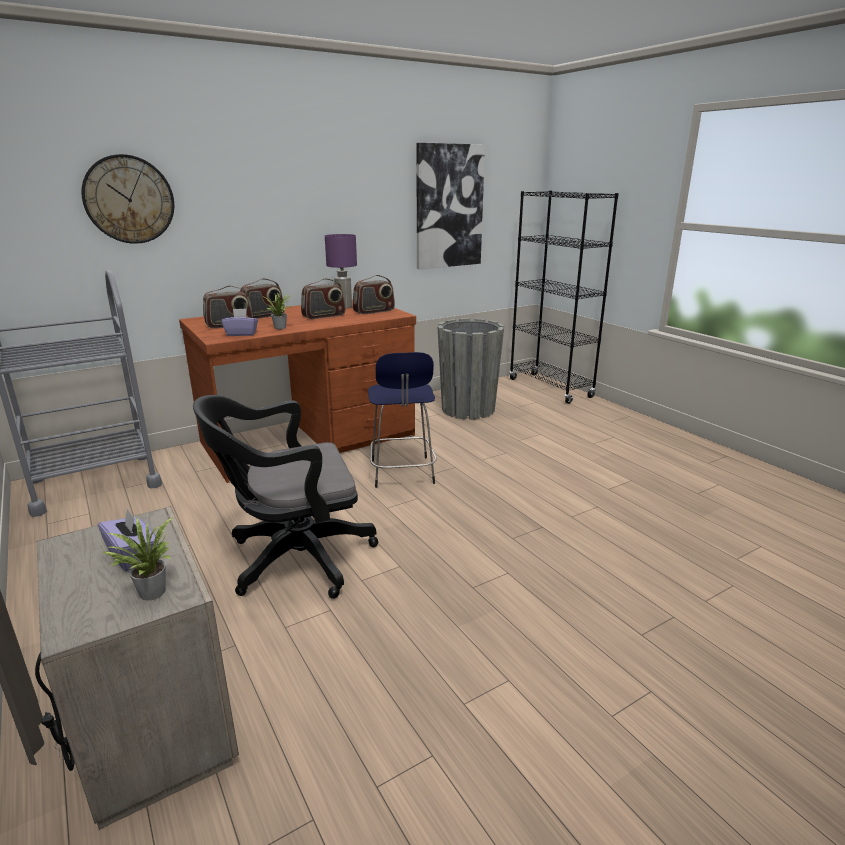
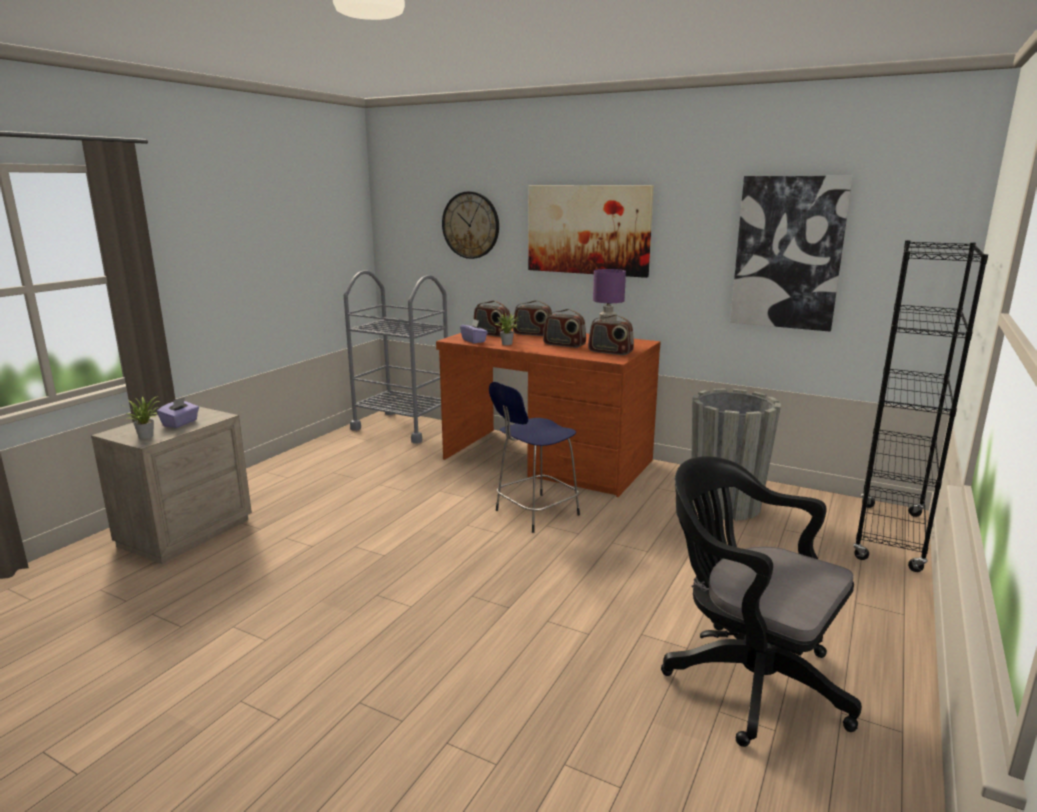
camera: 60 degrees right, 5 degrees down
(285, 197) = (588, 230): none -> picture
(293, 559) = (363, 514): black office chair -> black office chair (747, 678)

